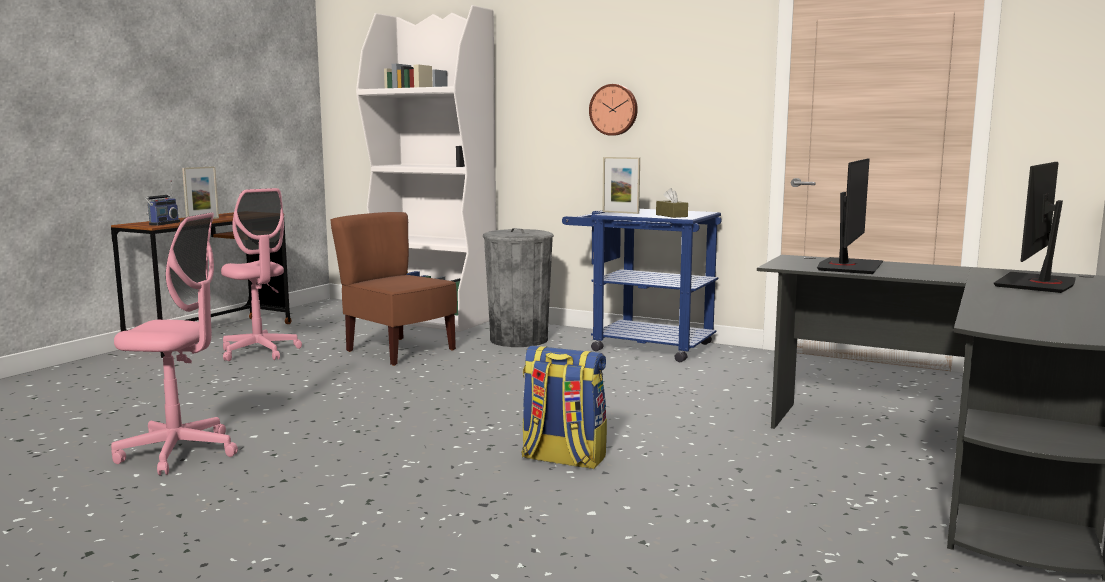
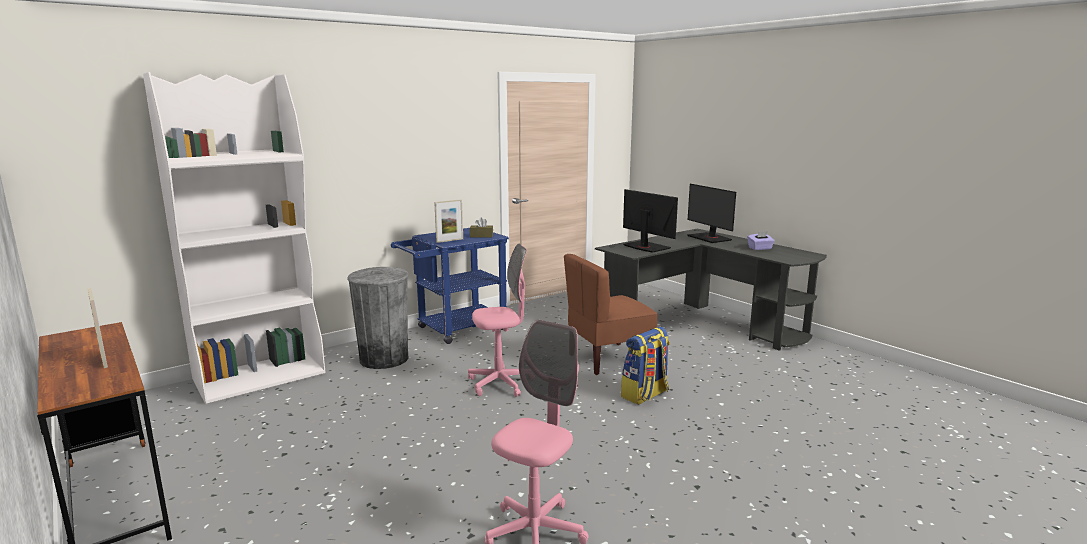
camera: 65 degrees left, 5 degrees up
(163, 223) = (100, 380): radio -> none
(259, 352) = (246, 472): pink office chair -> pink office chair (500, 383)
(398, 351) = (349, 406): brown chair -> brown chair (608, 360)
(614, 109) = (396, 162): wall clock -> none
(1046, 308) = (760, 248): none -> purple tissue box

